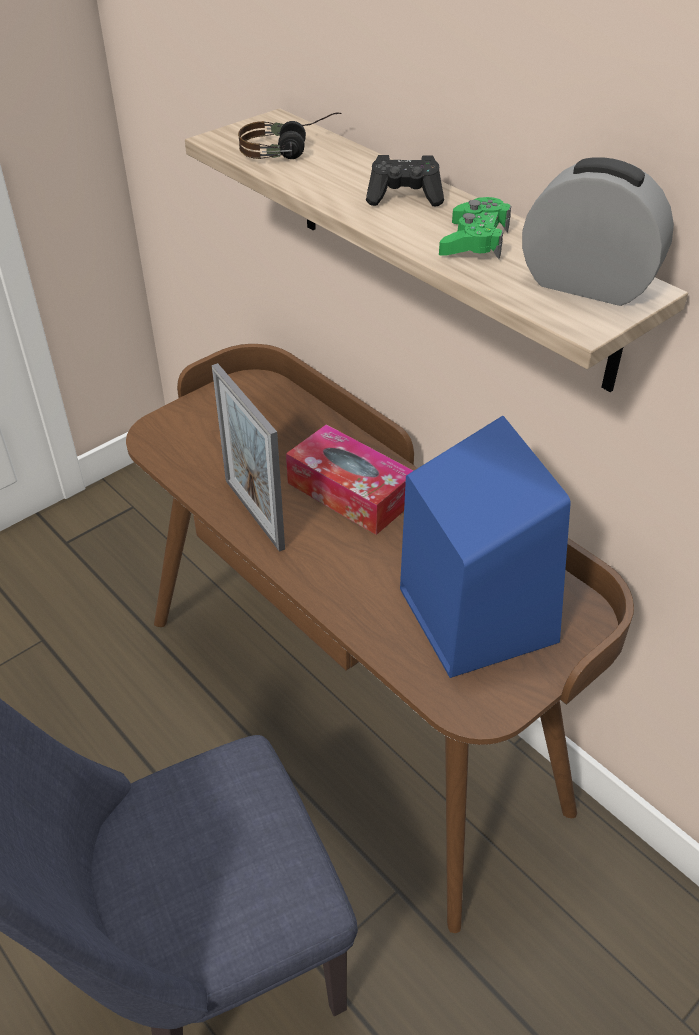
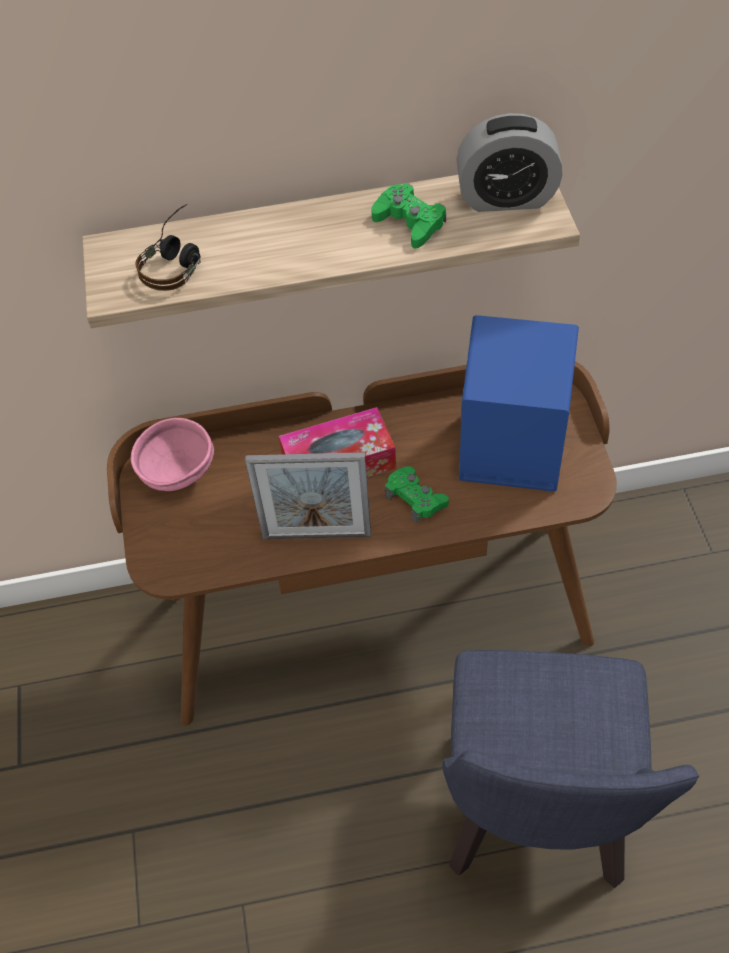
camera: 55 degrees left, 10 degrees up
(261, 399) = (176, 471): none -> pink bowl
(350, 565) = (415, 498): none -> green game controller
(404, 197) = (316, 229): black game controller -> none
(586, 285) = (506, 198): alarm clock -> alarm clock turned 150 degrees counterclockwise

